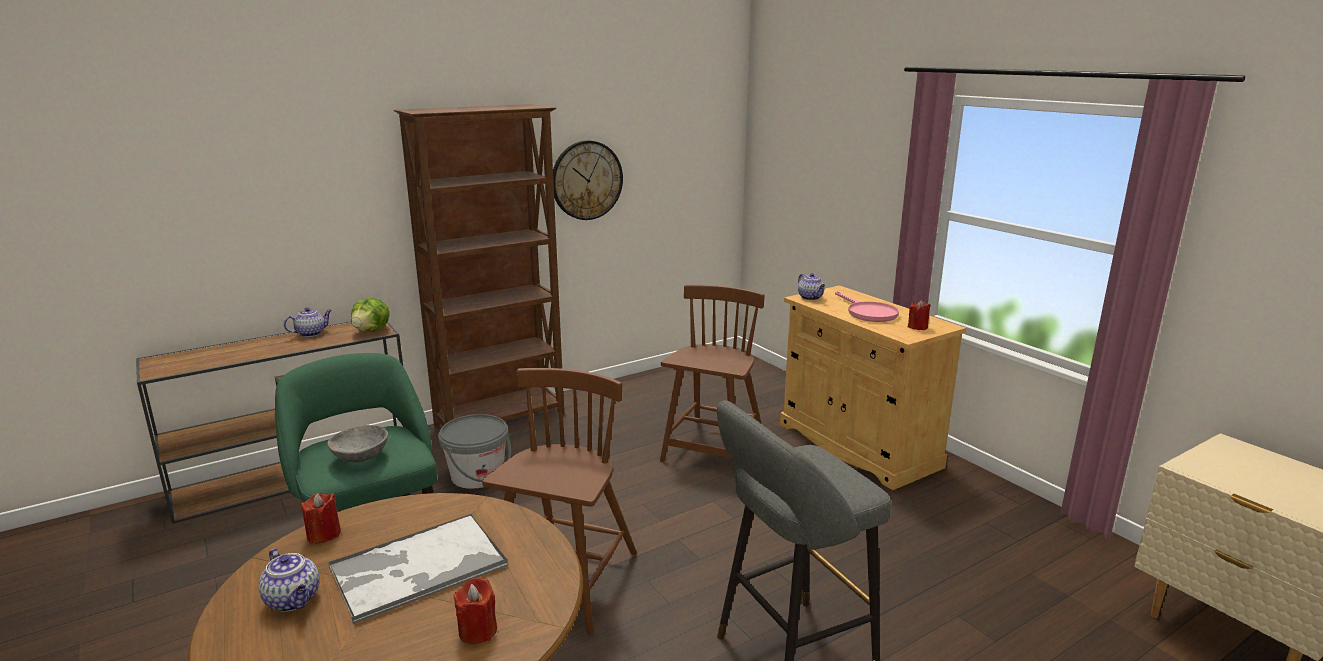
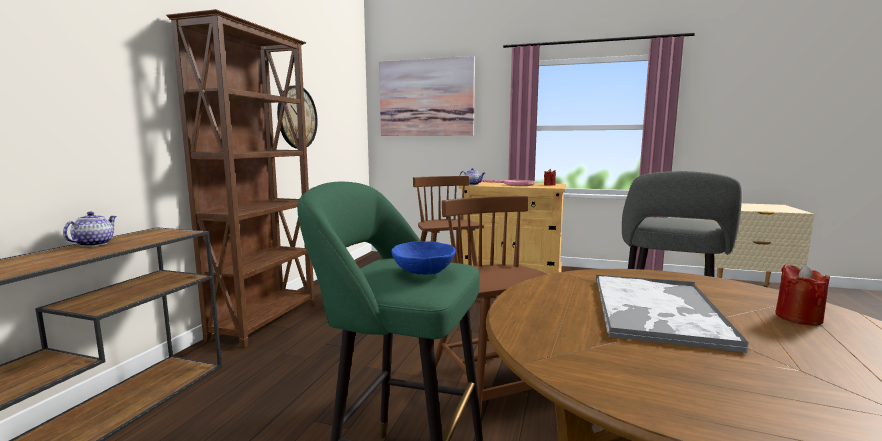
camera: 40 degrees left, 10 degrees down
(294, 600) = (660, 365): teapot -> none
(324, 534) = (529, 324): red candle -> none
(361, 456) = (423, 271): grey bowl -> blue bowl
(372, 331) = (172, 233): lettuce -> none
(477, 475) = (306, 356): grey bucket -> none
(811, 137) = (426, 98): none -> picture

